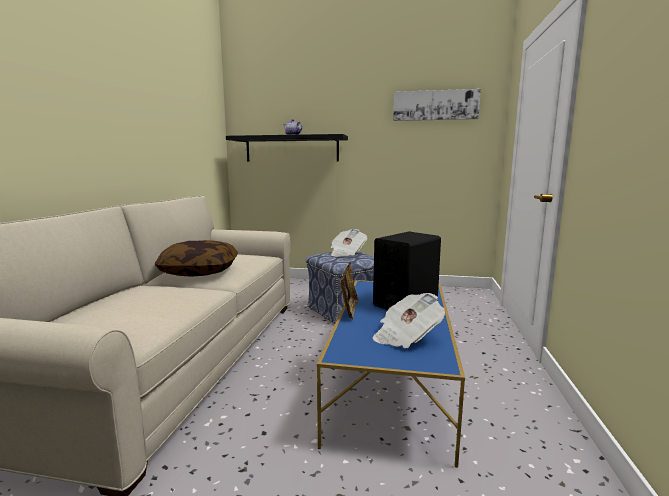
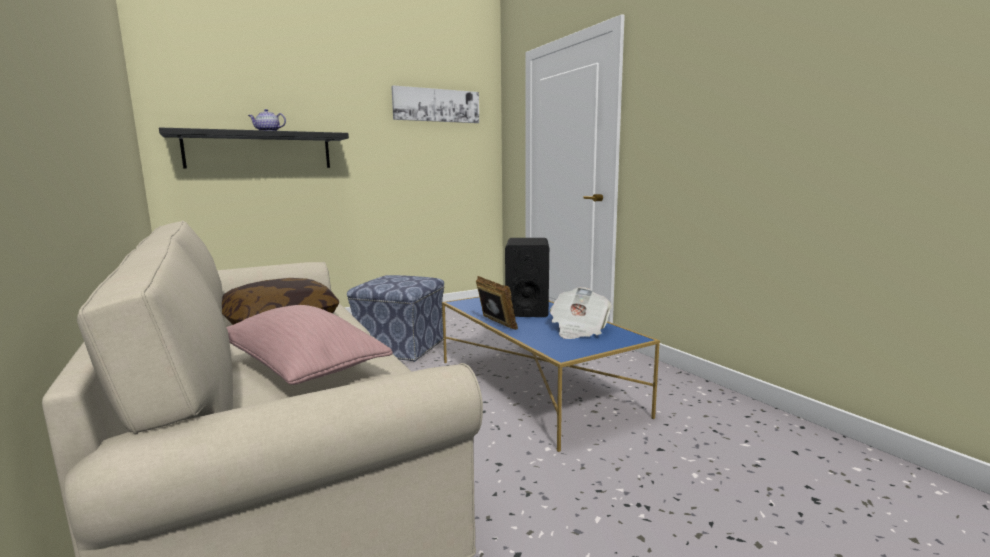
camera: 40 degrees left, 0 degrees up
(131, 304) = (300, 368): none -> pink pillow
(347, 253) = (394, 278): newspaper -> none

